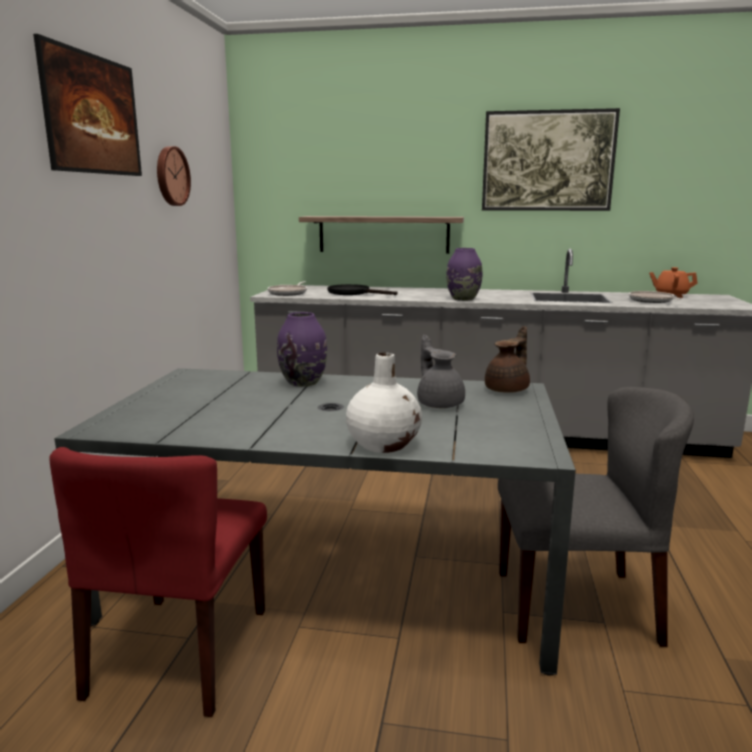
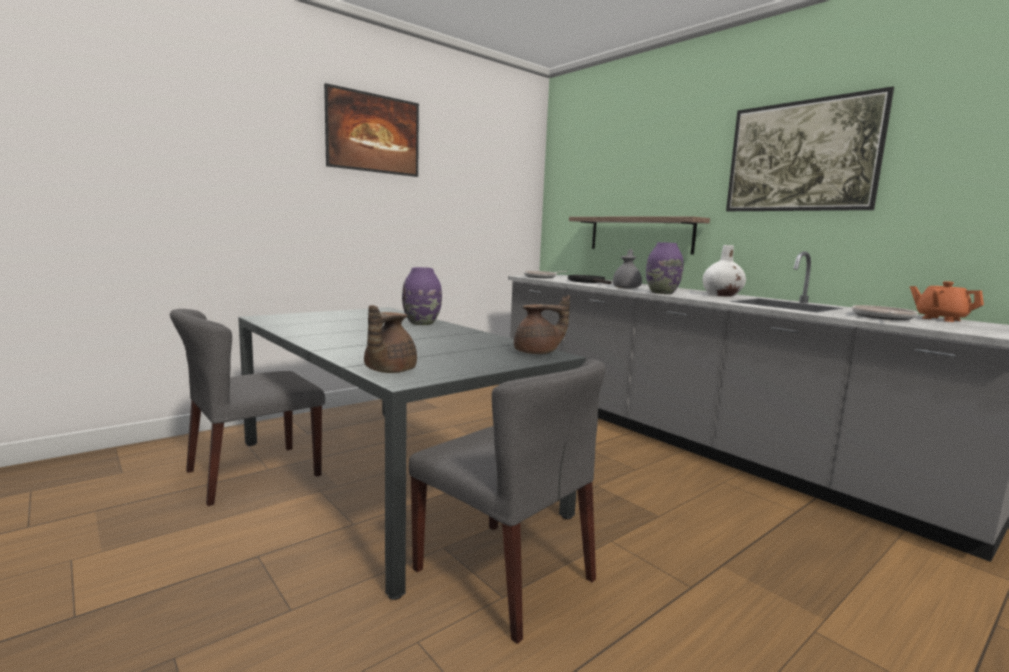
camera: 40 degrees right, 5 degrees down
(171, 176) = (456, 180): wall clock -> none
(180, 652) = (253, 474): red chair -> grey chair
(384, 444) = (343, 352): white vase -> white vase (722, 295)
(439, 403) = (456, 347): grey teapot -> grey teapot (627, 288)
(498, 450) = (388, 371): none -> brown teapot

